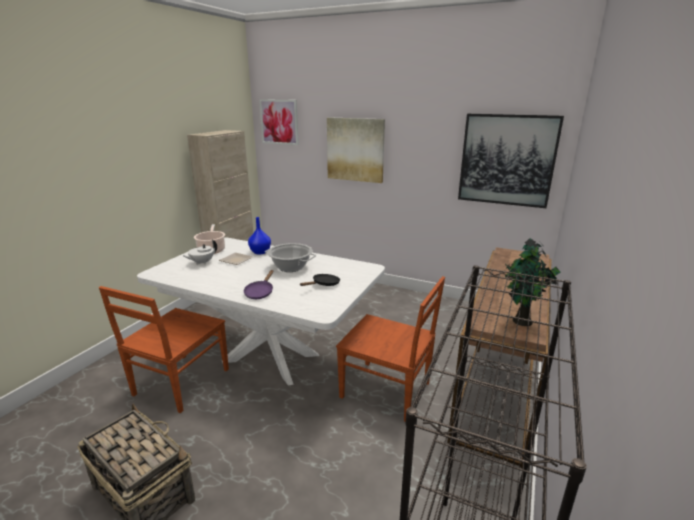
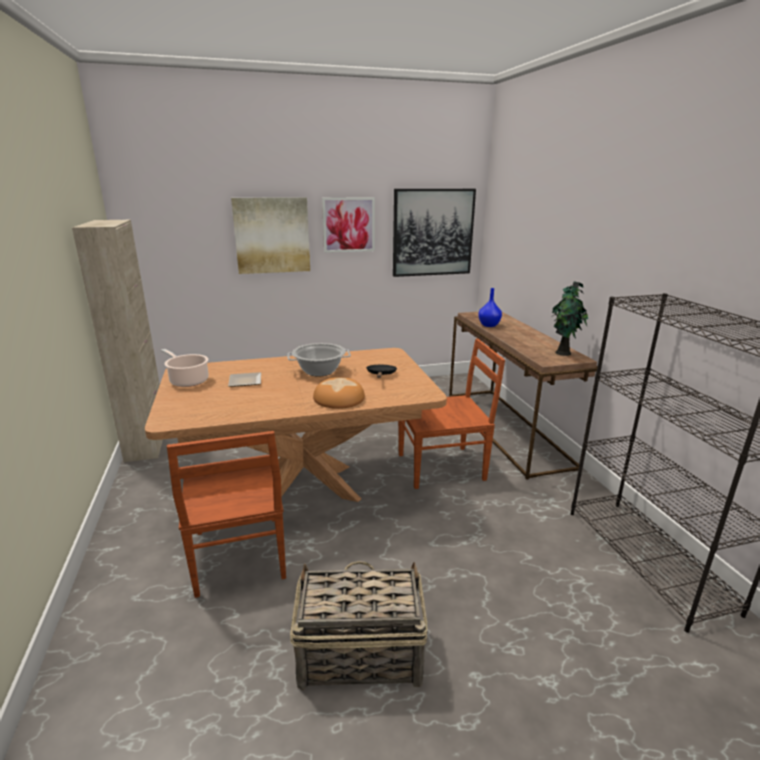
camera: 40 degrees left, 0 degrees up
(202, 263) = (208, 395): white teapot -> none
(259, 252) = (254, 368): blue vase -> blue vase (488, 325)
(260, 292) = (338, 398): purple frying pan -> bread
(270, 357) = (304, 488): white dining table -> brown dining table
(279, 122) = (154, 206): picture -> picture (348, 225)

